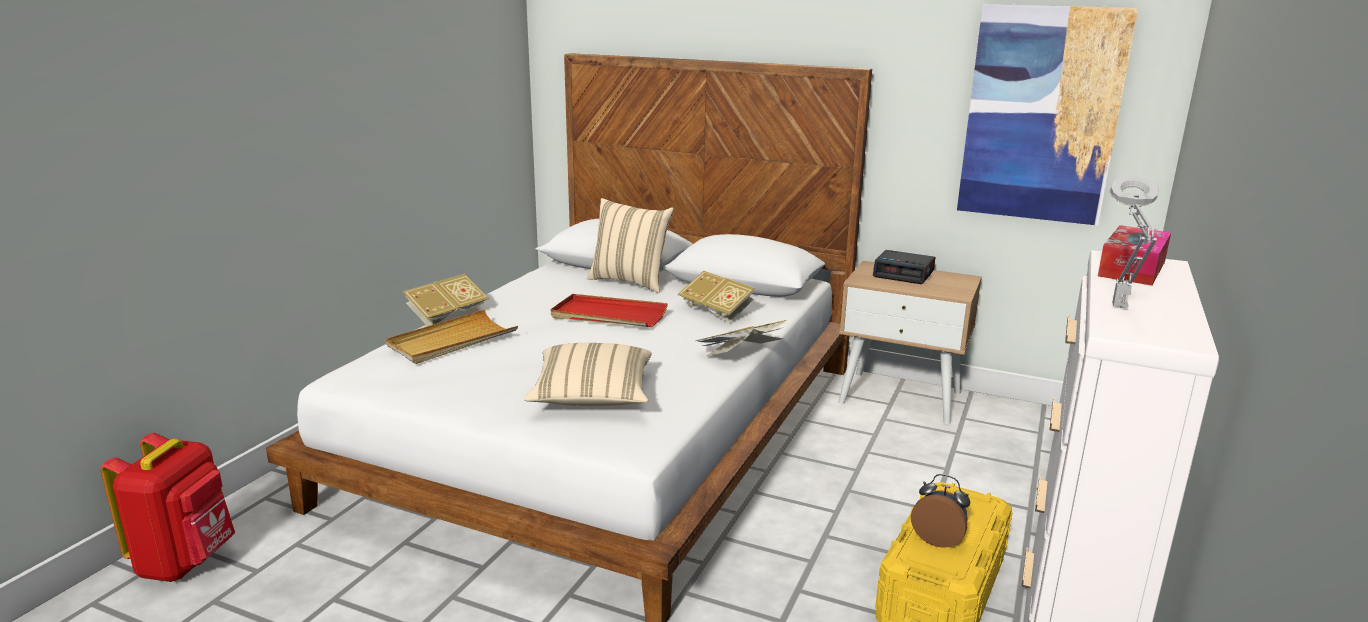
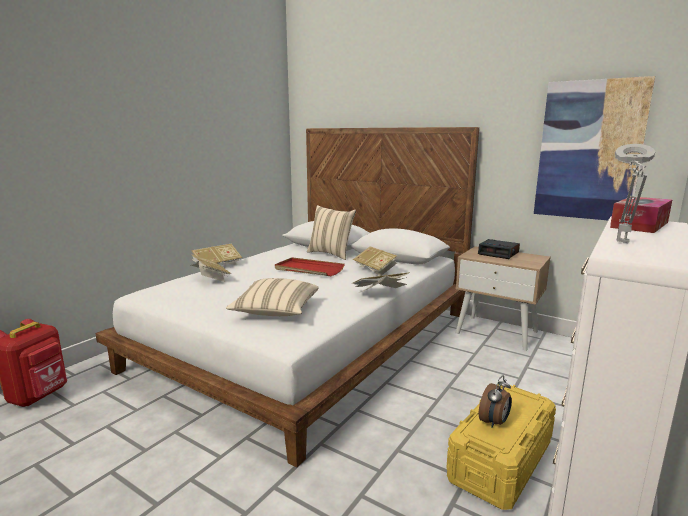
camera: 10 degrees right, 5 degrees down
(452, 341) = (210, 278): beige tray -> book
(938, 539) = (494, 422): alarm clock -> alarm clock turned 90 degrees clockwise

